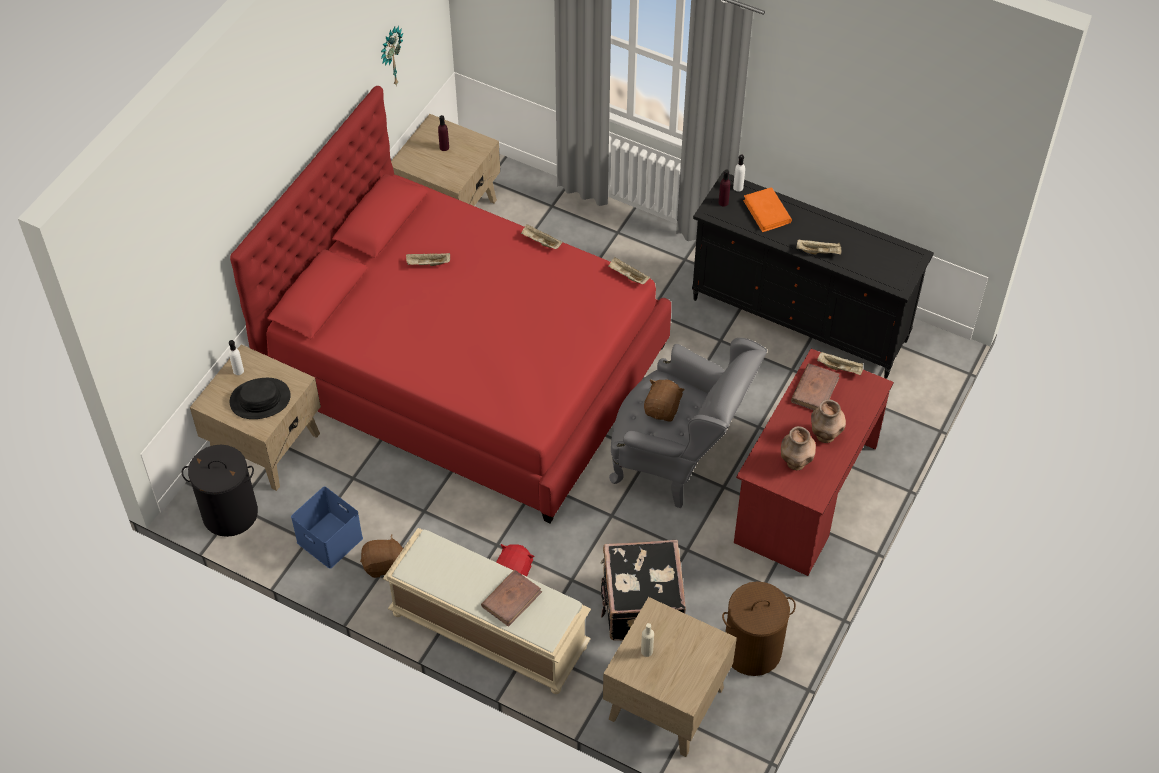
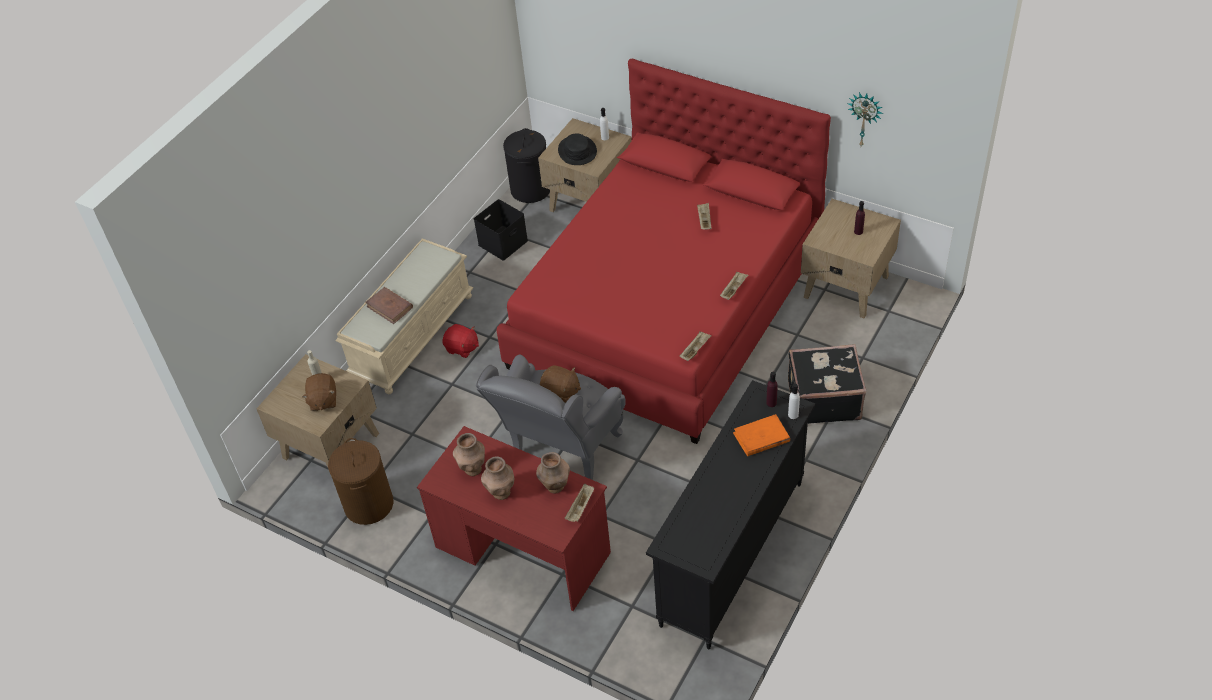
camera: 95 degrees right, 5 degrees down
(328, 540) = (503, 242): blue storage box -> black storage box
(384, 565) = (478, 273): brown plush toy -> brown plush toy (323, 400)
(641, 605) = (422, 429): black suitcase -> black suitcase (823, 399)
(815, 390) = (555, 486): brown book -> brown vase
(819, 252) = (708, 479): beige tray -> none

